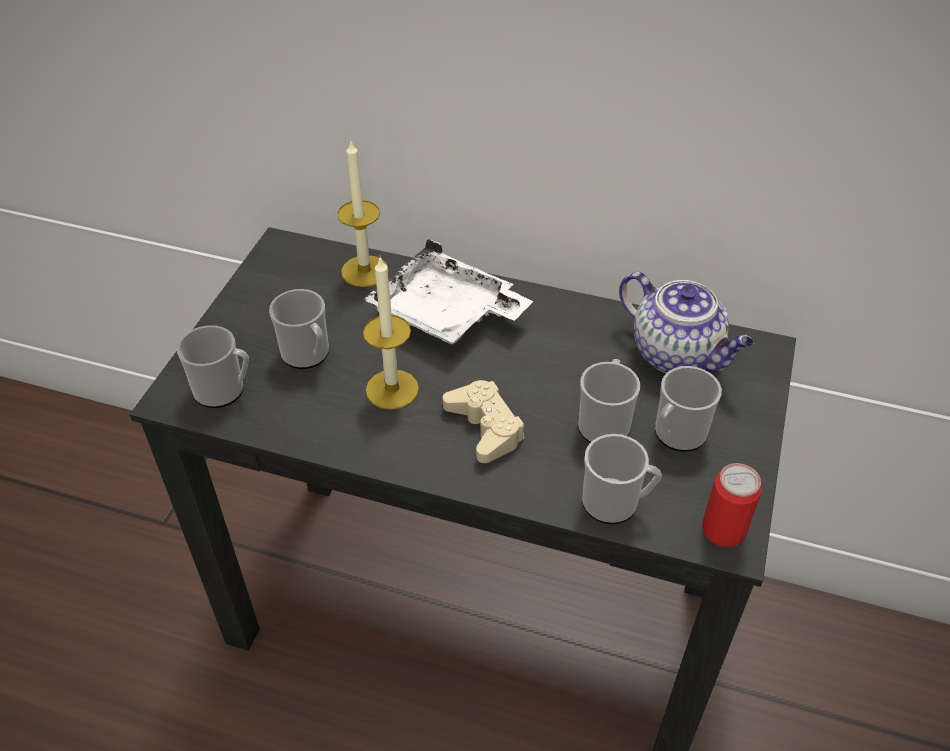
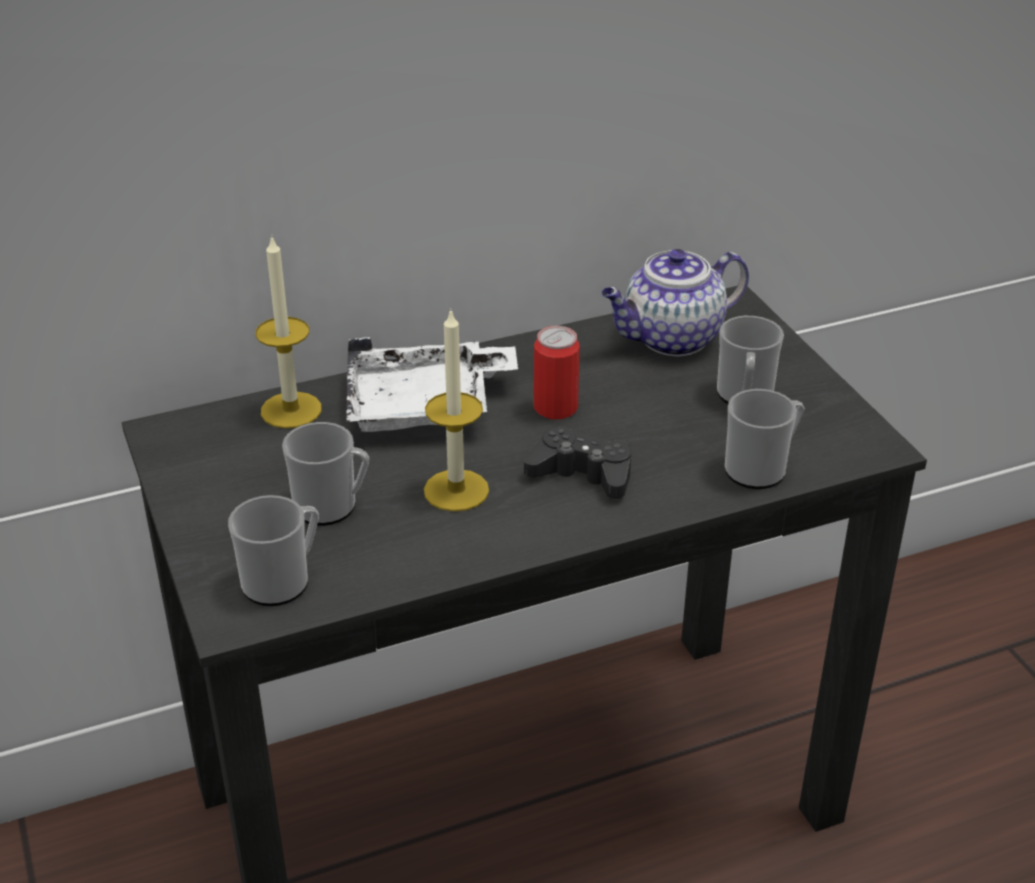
camera: 40 degrees left, 10 degrees down
(485, 427) = (582, 474): beige game controller -> black game controller
(604, 423) = (677, 417): mug -> none
(677, 354) = (671, 339): teapot -> teapot turned 150 degrees clockwise
(723, 530) = (860, 441): can -> can (555, 408)

